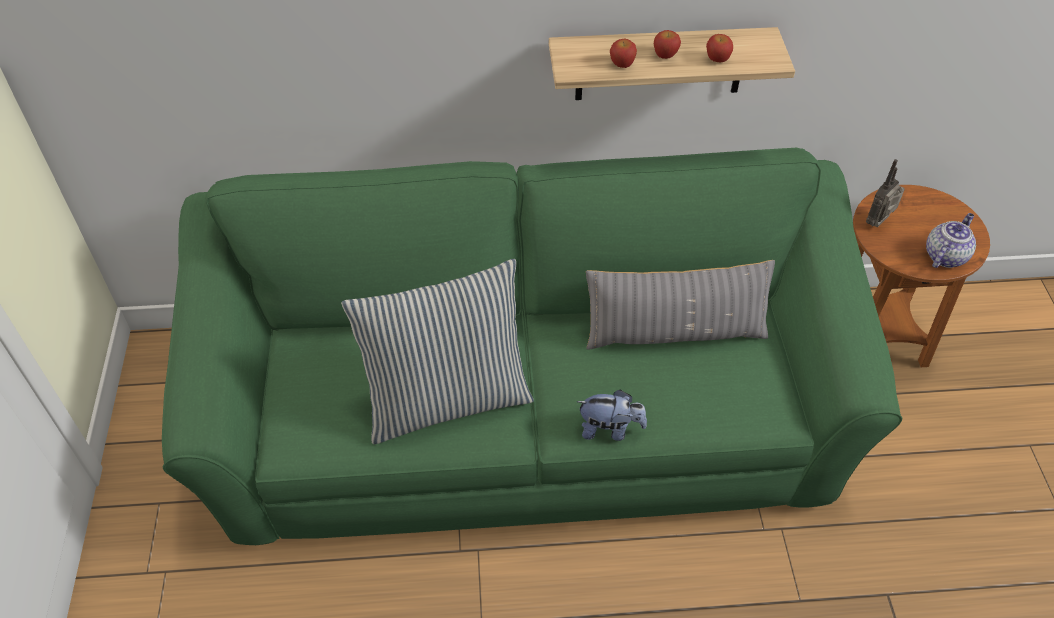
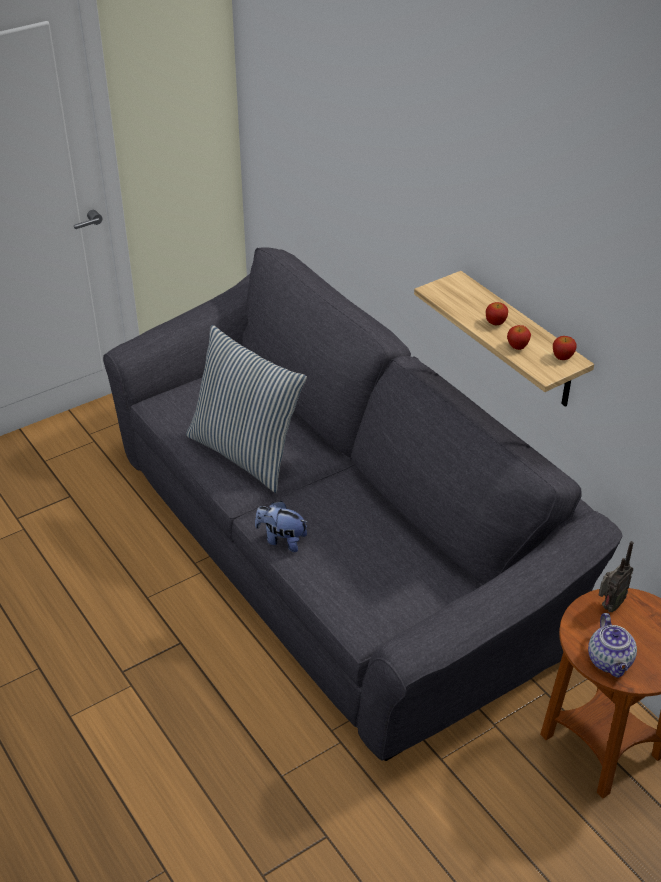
camera: 60 degrees right, 10 degrees down
(527, 414) = (331, 550): green sofa -> grey sofa
(610, 429) = (281, 540): plush toy -> plush toy turned 135 degrees clockwise
(622, 64) = (464, 308): apple -> apple (562, 357)
(674, 332) = (398, 541): grey pillow -> none
(879, 223) = (609, 606): radio -> radio turned 120 degrees clockwise
(945, 255) = (610, 662): teapot -> teapot turned 75 degrees clockwise

